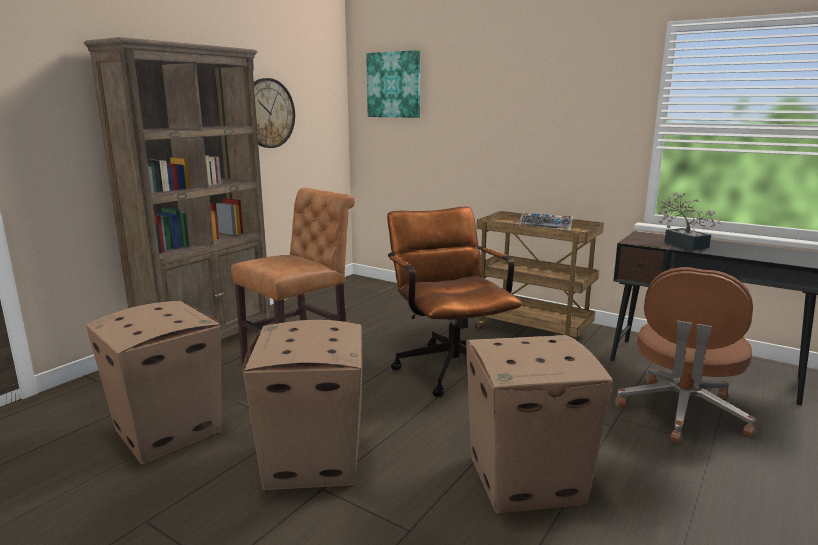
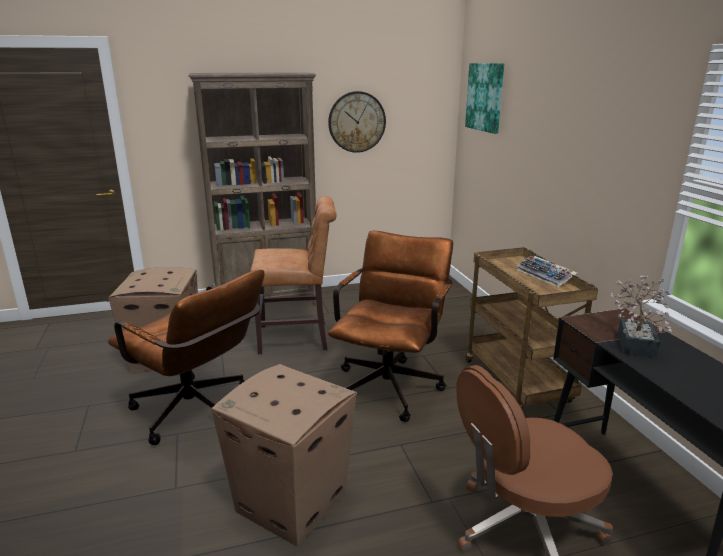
camera: 40 degrees right, 5 degrees up
(313, 462) = (198, 413): cardboard box -> brown office chair

